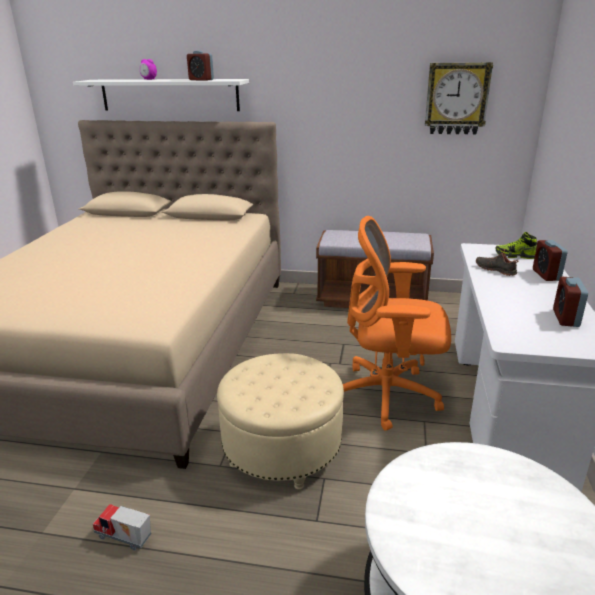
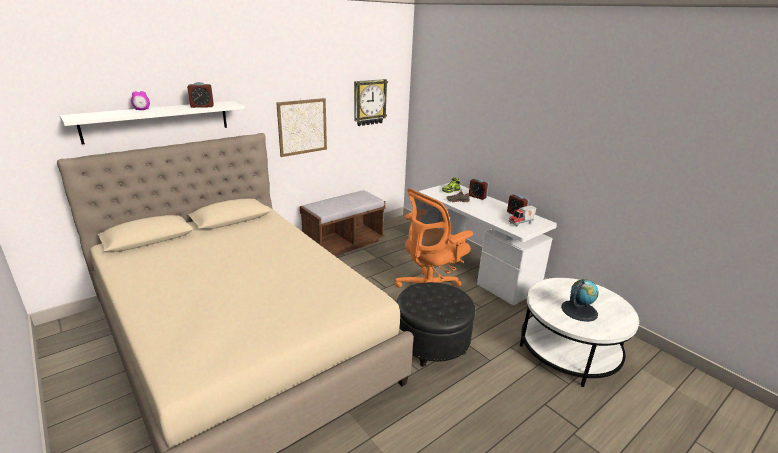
camera: 50 degrees left, 0 degrees up
(123, 539) = (437, 432): toy truck -> toy truck (521, 223)
(282, 451) = (432, 344): beige ottoman -> black ottoman
(339, 122) = (302, 126): none -> picture
(463, 527) = (579, 310): none -> globe

